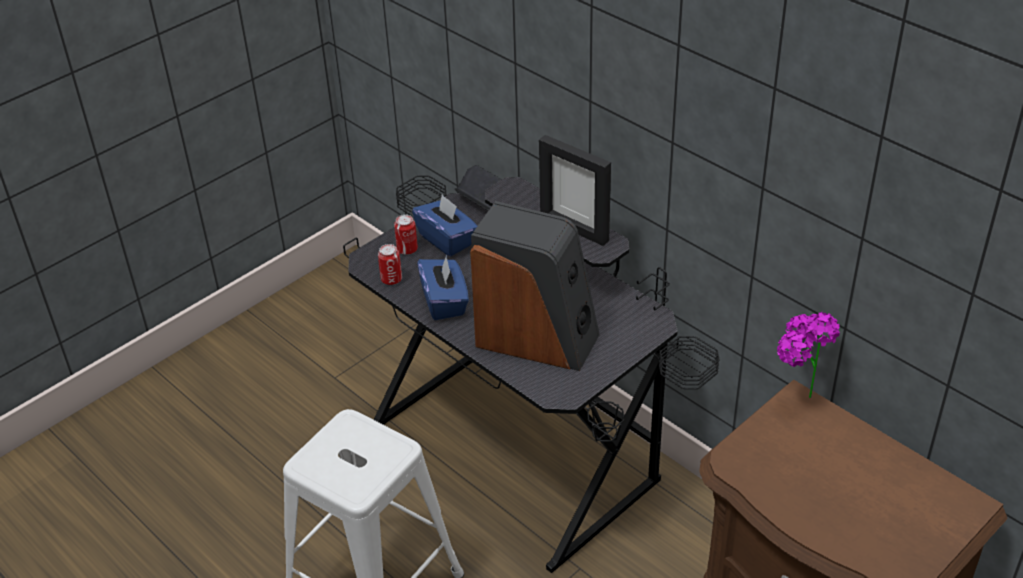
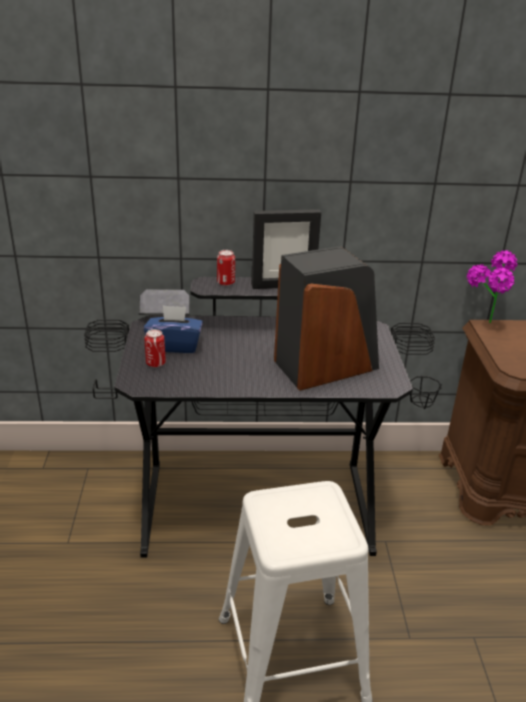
camera: 50 degrees left, 10 degrees down
(391, 279) = (175, 385): can -> can (226, 282)
(444, 302) = (235, 378): blue tissue box -> none

